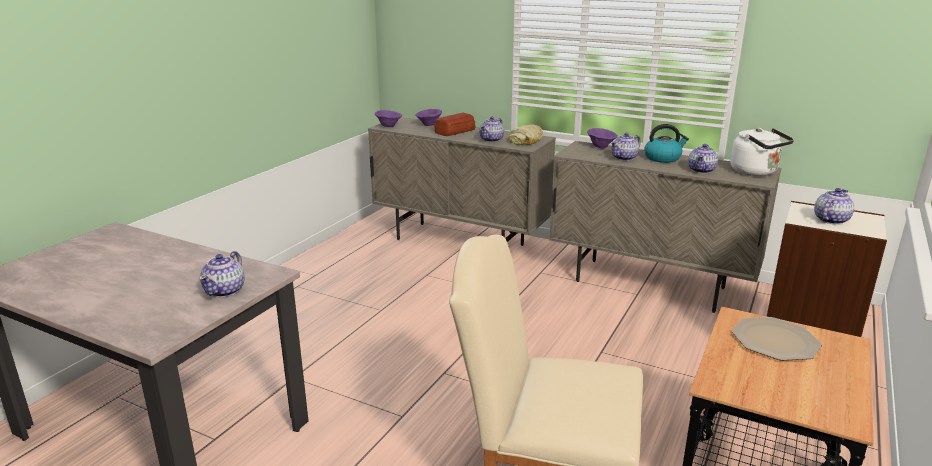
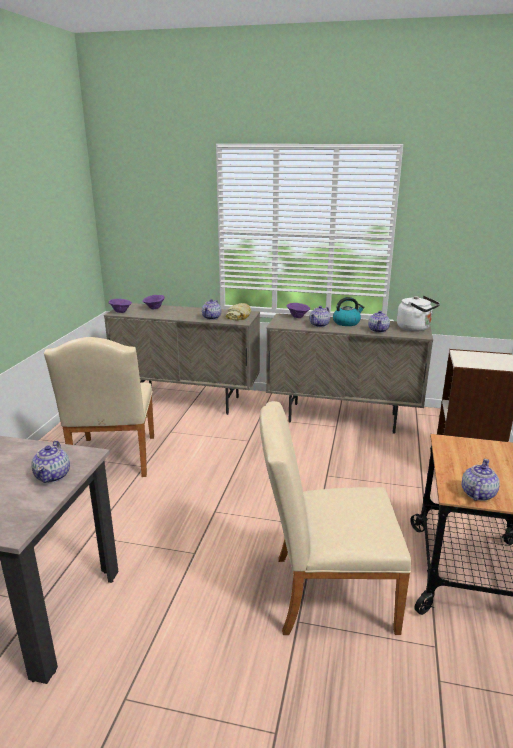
camera: 15 degrees left, 0 degrees up
(349, 299) = (113, 460): none -> beige chair
(454, 131) = (178, 312): bread -> none
(776, 340) = (477, 454): plate -> none
(830, 220) = (481, 361): teapot -> teapot (477, 494)

